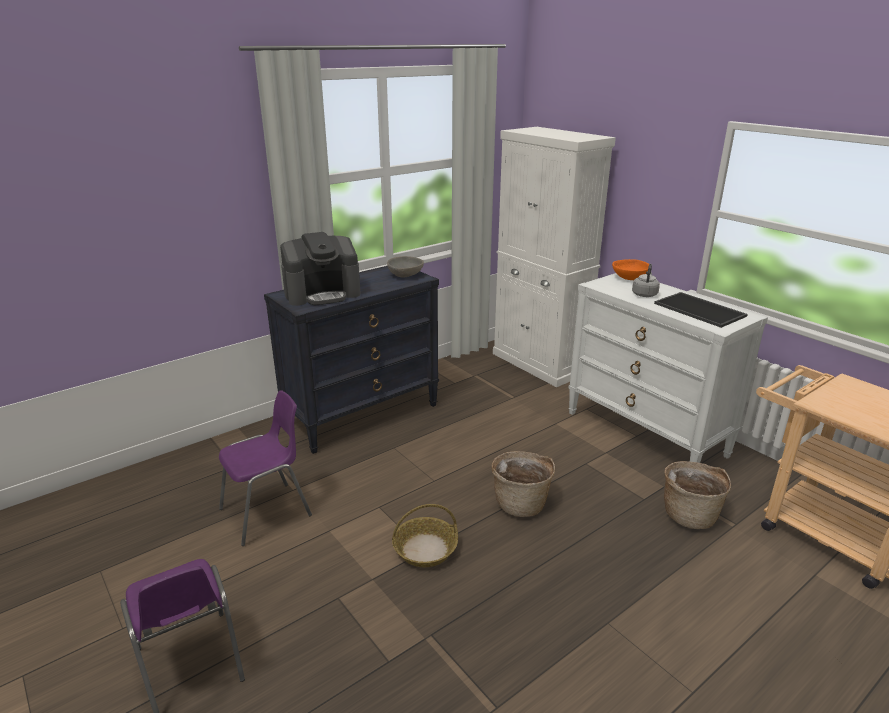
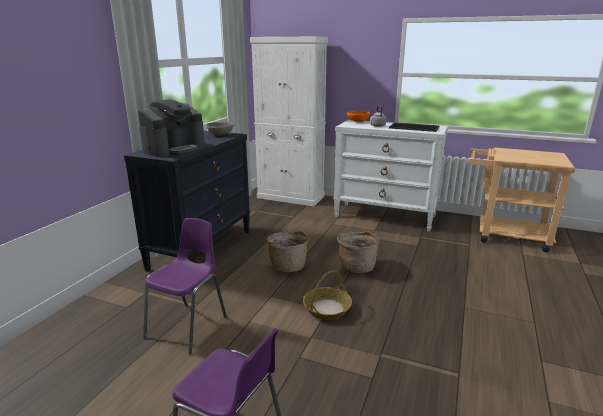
camera: 30 degrees left, 5 degrees down
(690, 514) = (445, 246): basket -> basket (288, 265)

